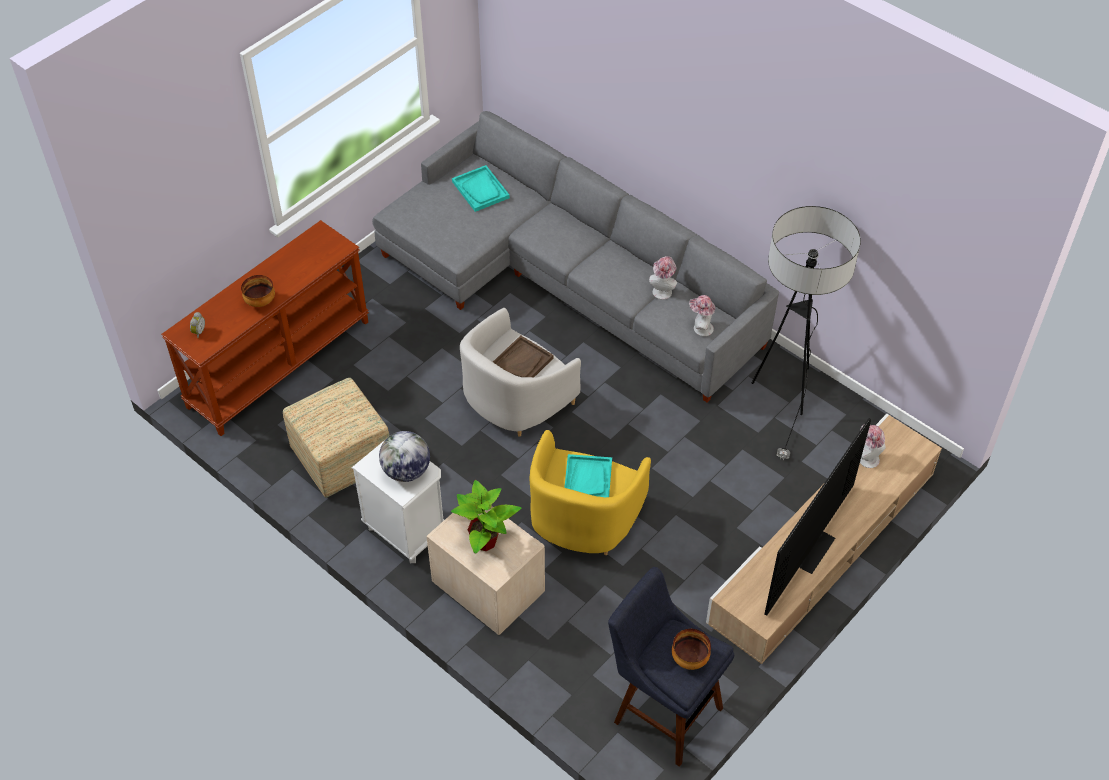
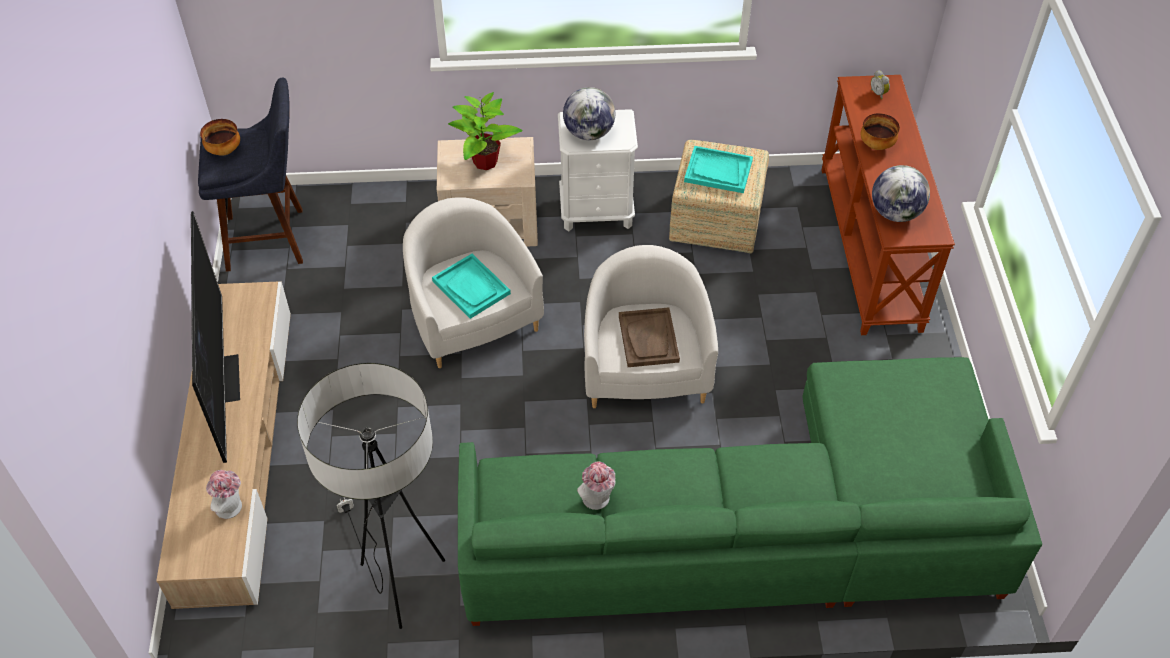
camera: 135 degrees right, 0 degrees up
(321, 258) = (895, 213): none -> globe
(480, 190) = (918, 462): turquoise tray -> turquoise tray (718, 171)
(565, 278) = (760, 531): grey sofa -> green sofa
(583, 520) = (471, 318): yellow armchair -> white armchair
(700, 328) = (512, 486): hat -> none

